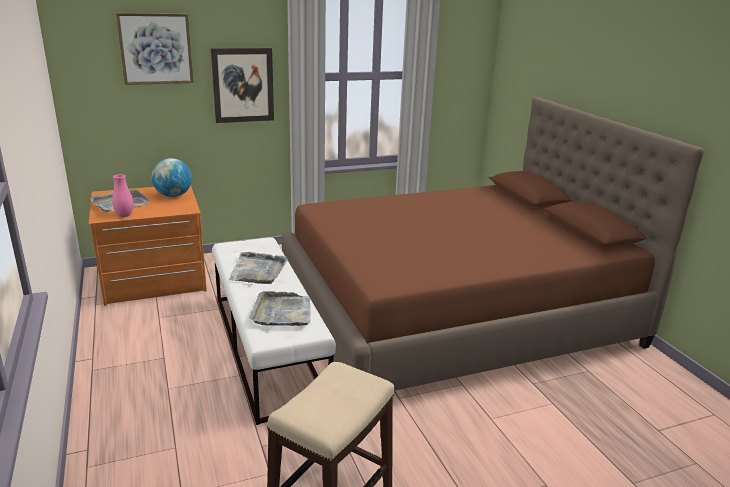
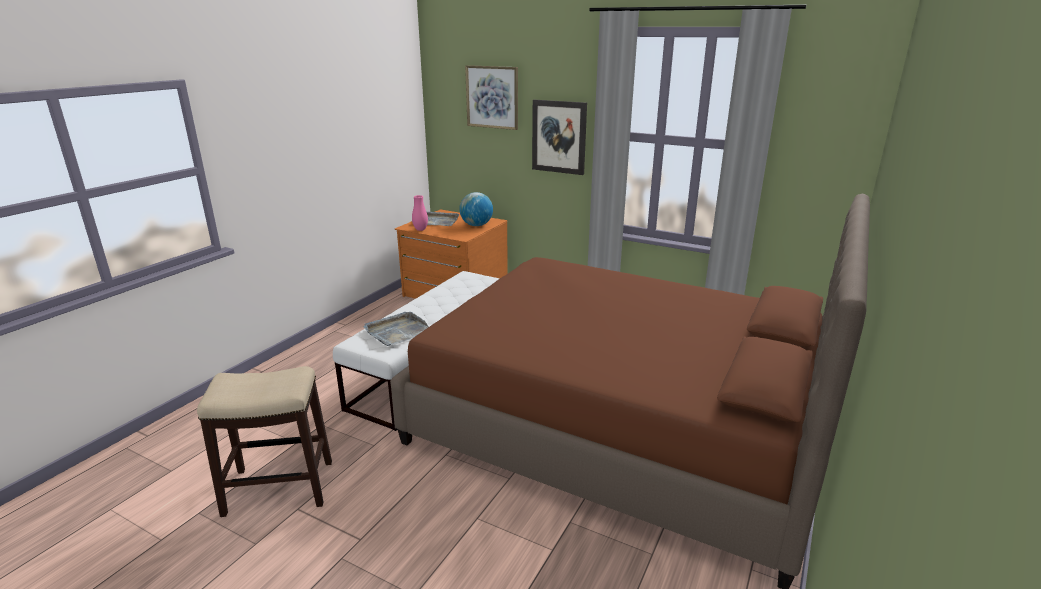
camera: 50 degrees right, 0 degrees up
(258, 270) = (445, 298): grey tray -> none

